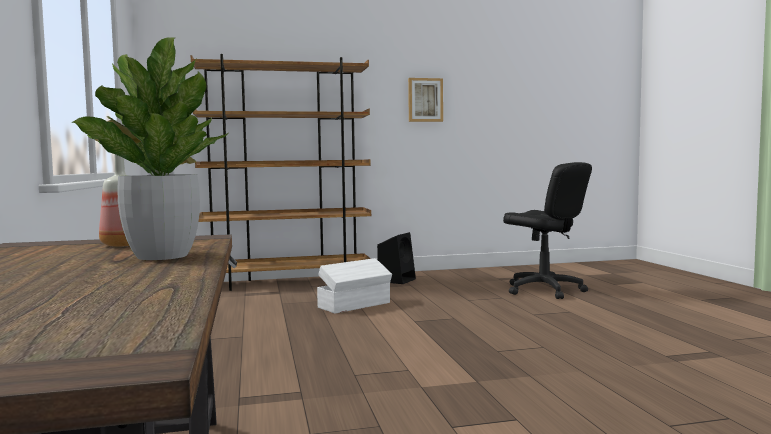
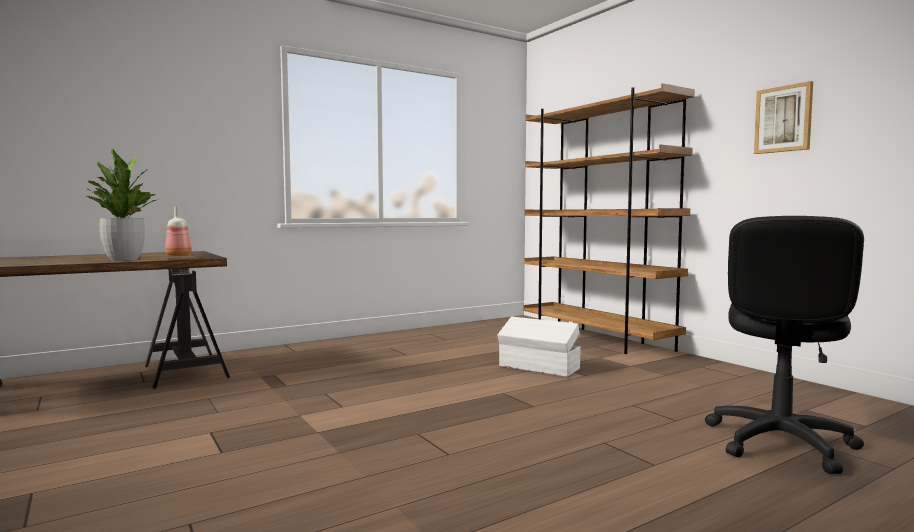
camera: 70 degrees right, 0 degrees up
(397, 280) = (682, 367): black speaker -> none

